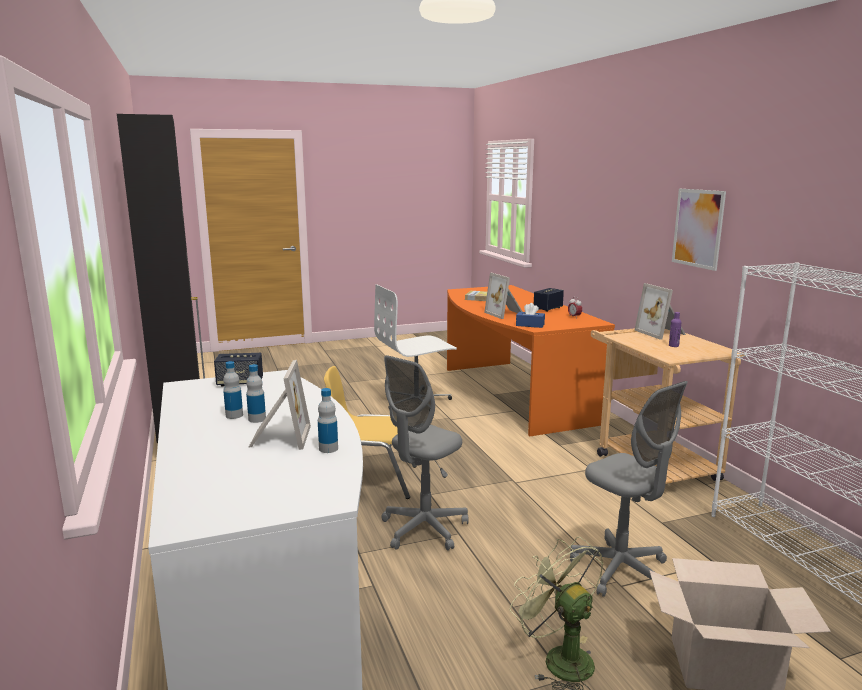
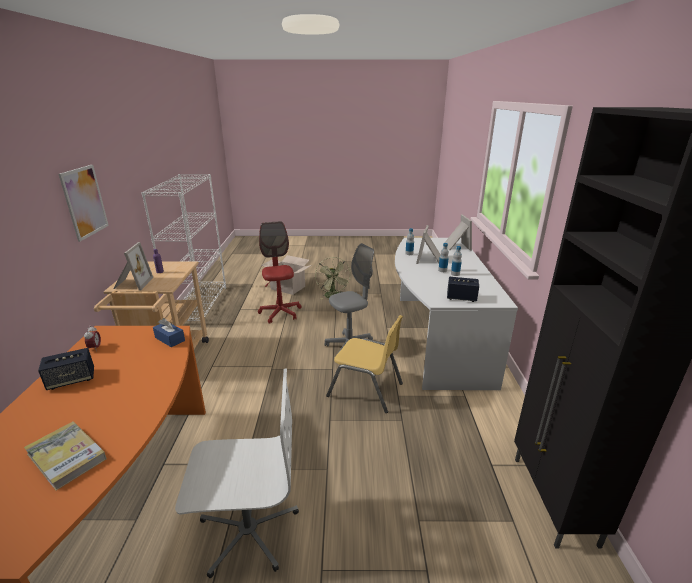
camera: 160 degrees left, 10 degrees up
(506, 314) = (145, 374): picture frame -> picture frame (456, 246)
(621, 571) = (280, 313): grey office chair -> red office chair

